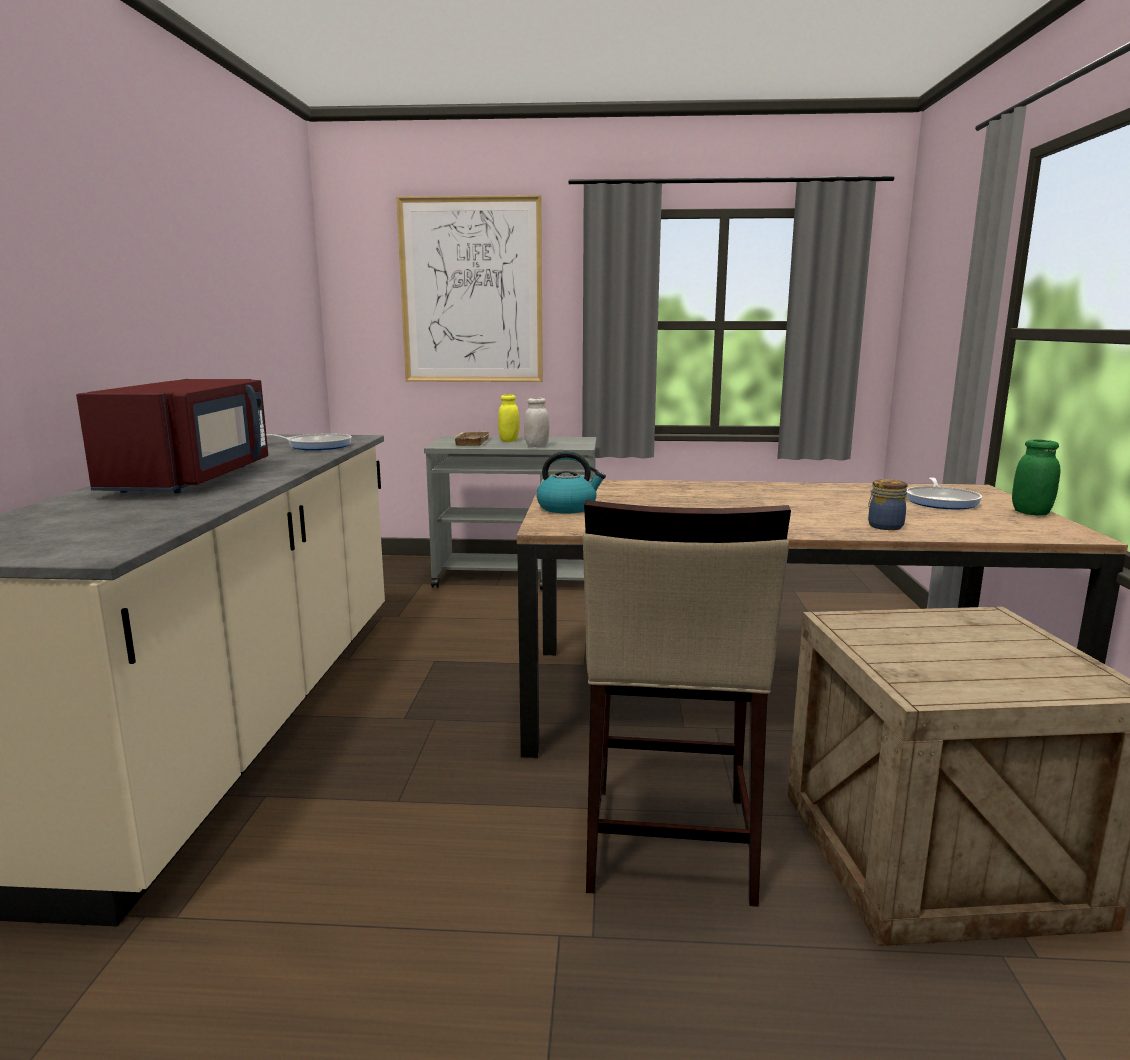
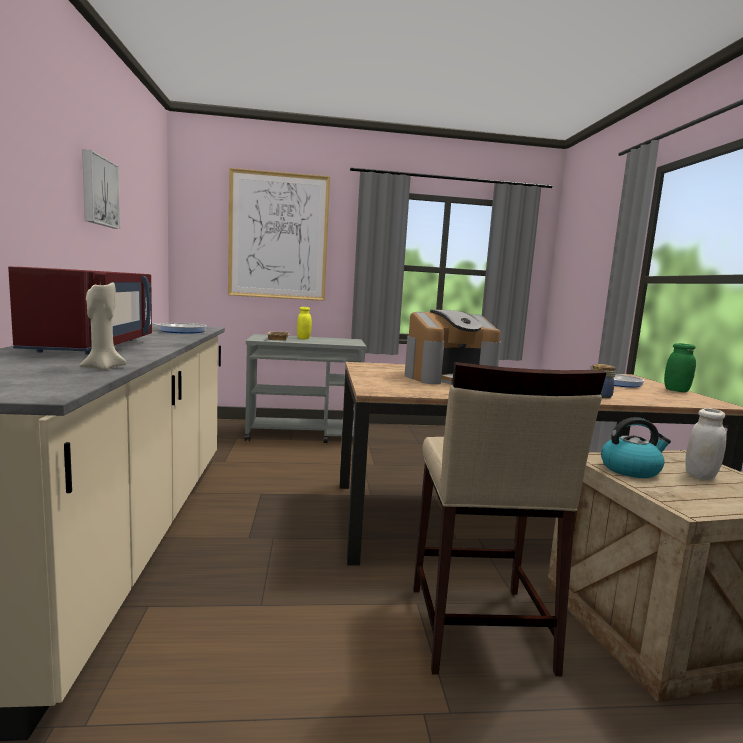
camera: 10 degrees left, 5 degrees down
(182, 514) = (102, 368): none -> beige candle
(205, 263) = (98, 191): none -> picture
(537, 446) = (325, 342): white jar -> white jar (701, 476)
(568, 508) = (379, 379): kettle -> kettle (631, 469)
(675, 501) = (449, 377): none -> coffee machine

